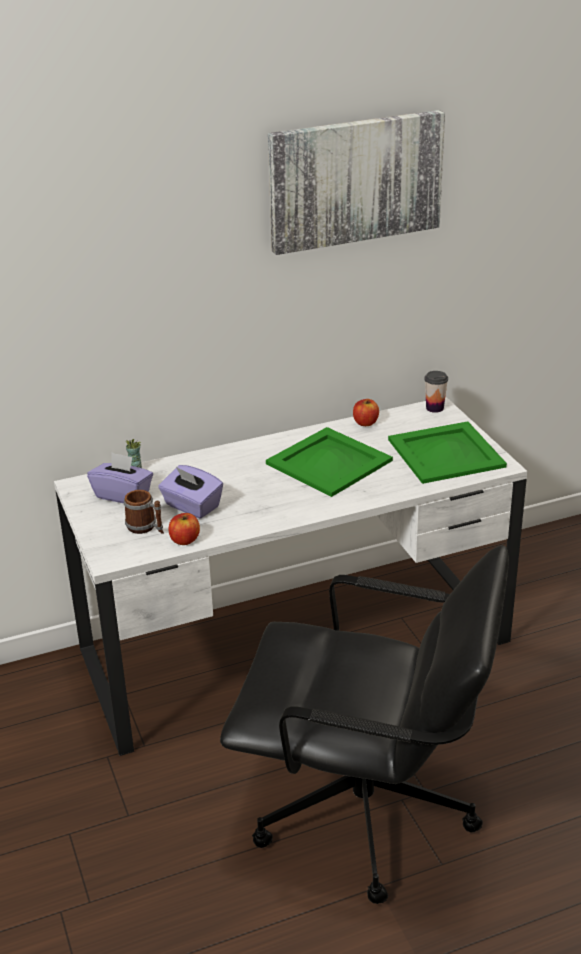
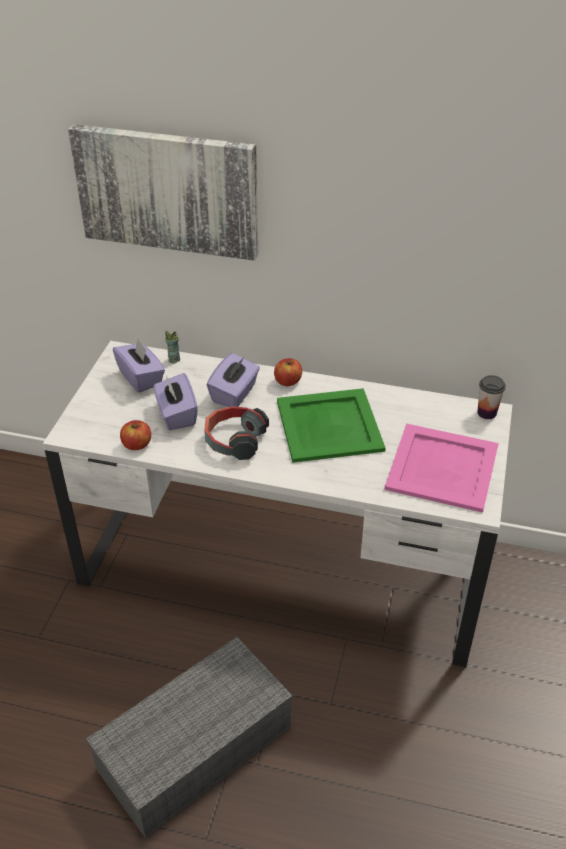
camera: 35 degrees right, 10 degrees up
(146, 528) = (123, 418): mug -> none
(223, 473) = (234, 394): none -> purple tissue box
(265, 502) = (234, 440): none -> headphones
(355, 180) = (436, 152): picture -> picture (167, 191)
(365, 423) = (405, 399): apple -> apple (287, 381)
(366, 813) = (194, 751): black office chair -> grey storage box
(446, 452) = (443, 467): green tray -> pink tray

